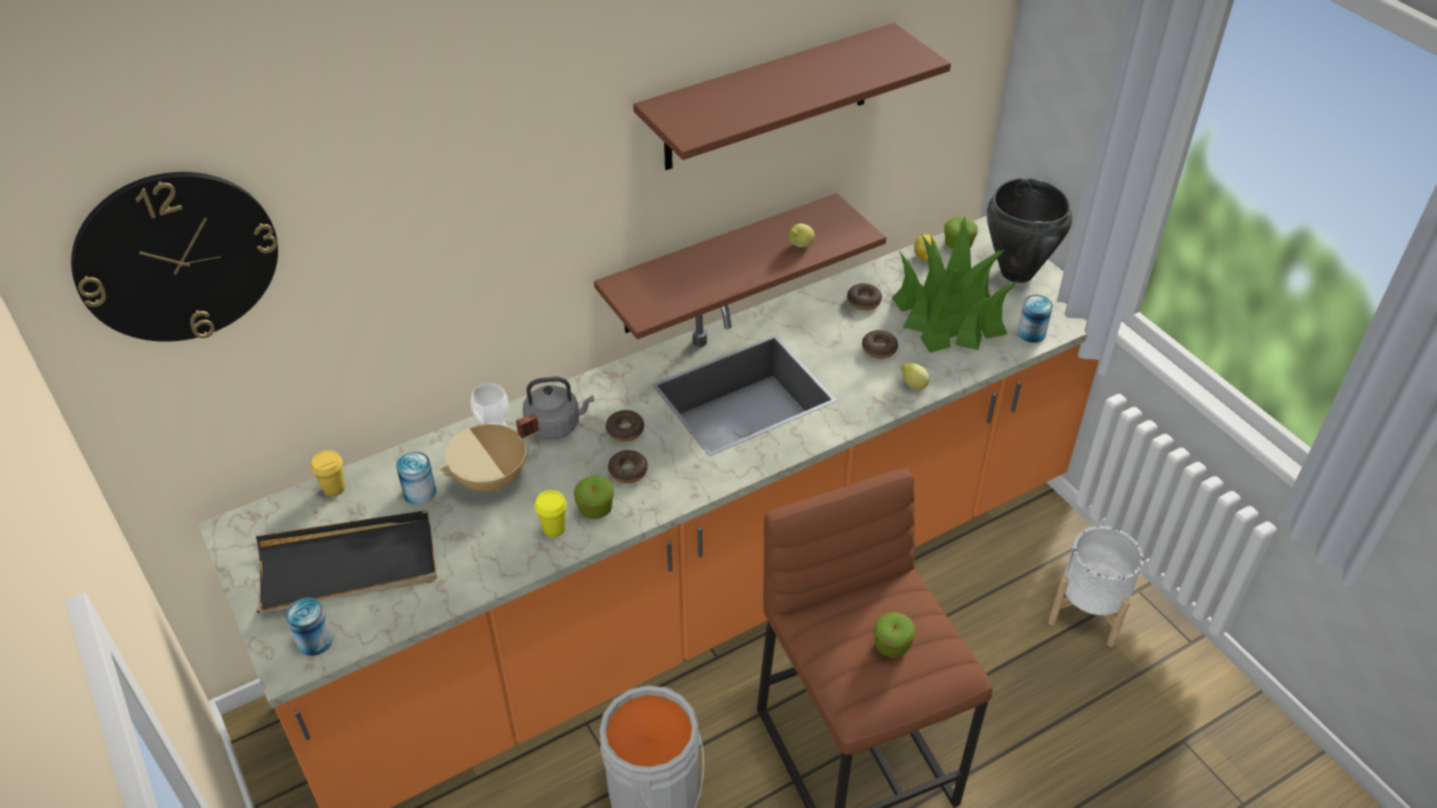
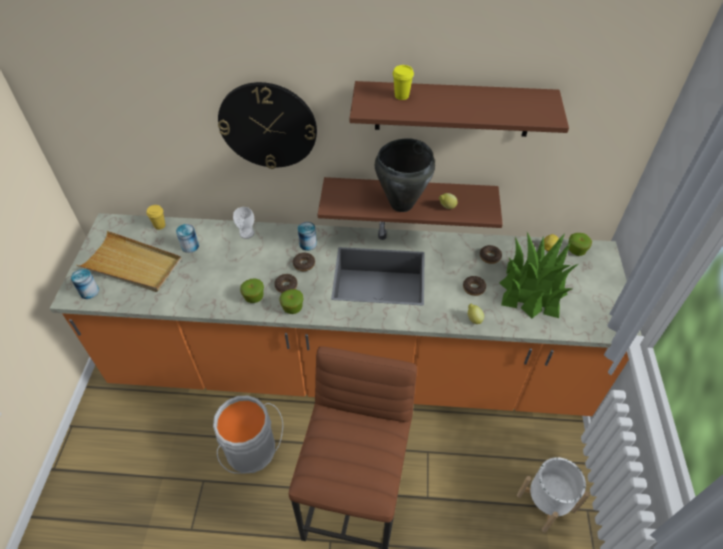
camera: 35 degrees right, 5 degrees up
(177, 257) = (81, 76): wall clock -> wall clock (268, 126)
(348, 566) = (132, 265): black tray -> beige tray
(492, 479) = (224, 256): beige cooking pot -> none
(554, 529) = (227, 296): yellow cup -> yellow cup (401, 96)
(556, 425) = (276, 245): grey kettle -> none
(892, 646) = (352, 458): apple -> apple (292, 308)
(1016, 273) = (598, 284): black cooking pot -> black cooking pot (401, 204)
(1031, 333) = (574, 325): can -> can (308, 244)

